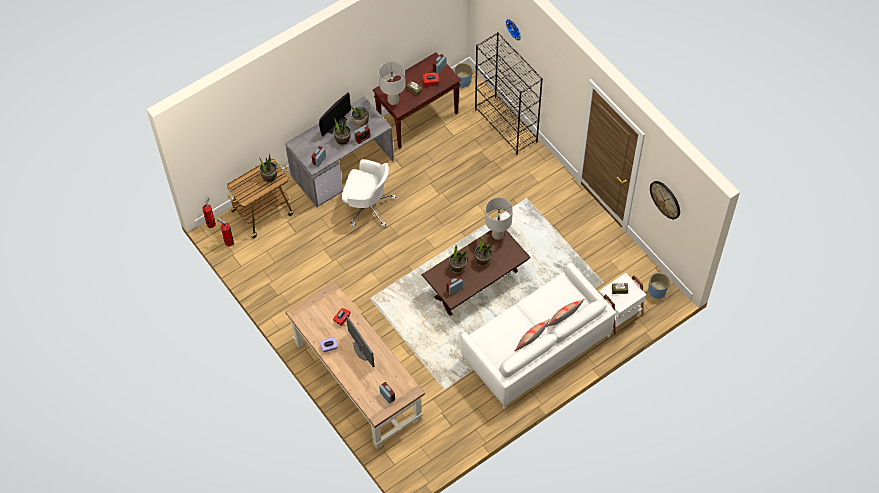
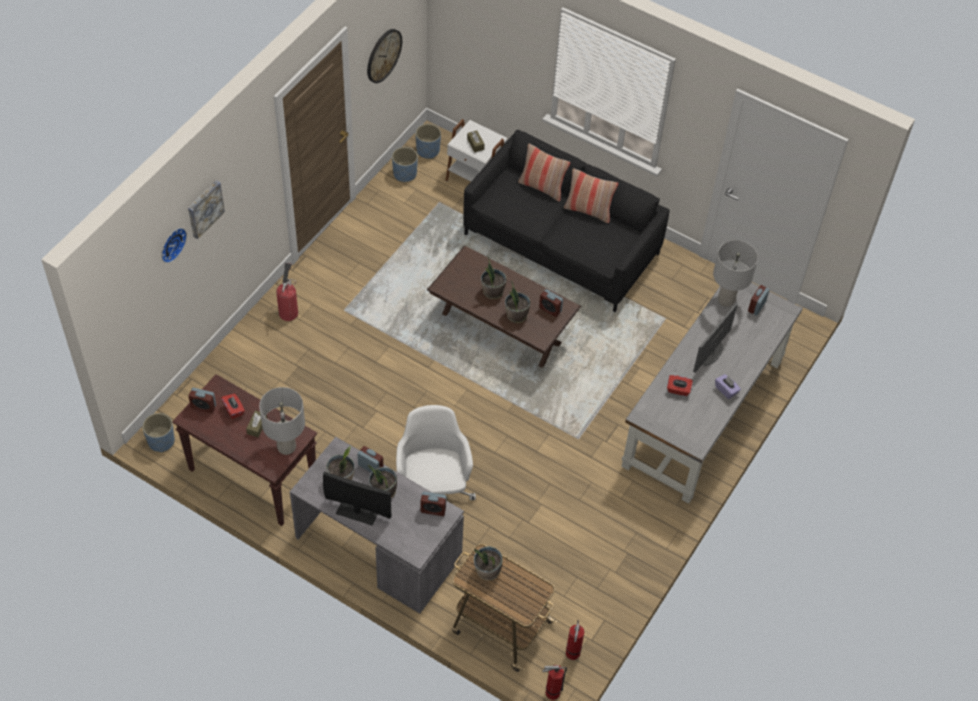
camera: 115 degrees left, 5 degrees down
(356, 380) = (703, 414): brown desk -> grey desk
(498, 235) = (446, 286): grey table lamp -> grey table lamp (726, 300)
(506, 125) = (227, 365): black bookcase -> none
(535, 49) = (204, 208): none -> picture
(535, 347) = (561, 244): white sofa -> black sofa
(537, 168) = (289, 311): none -> fire extinguisher
(638, 269) = (405, 174): none -> blue planter

